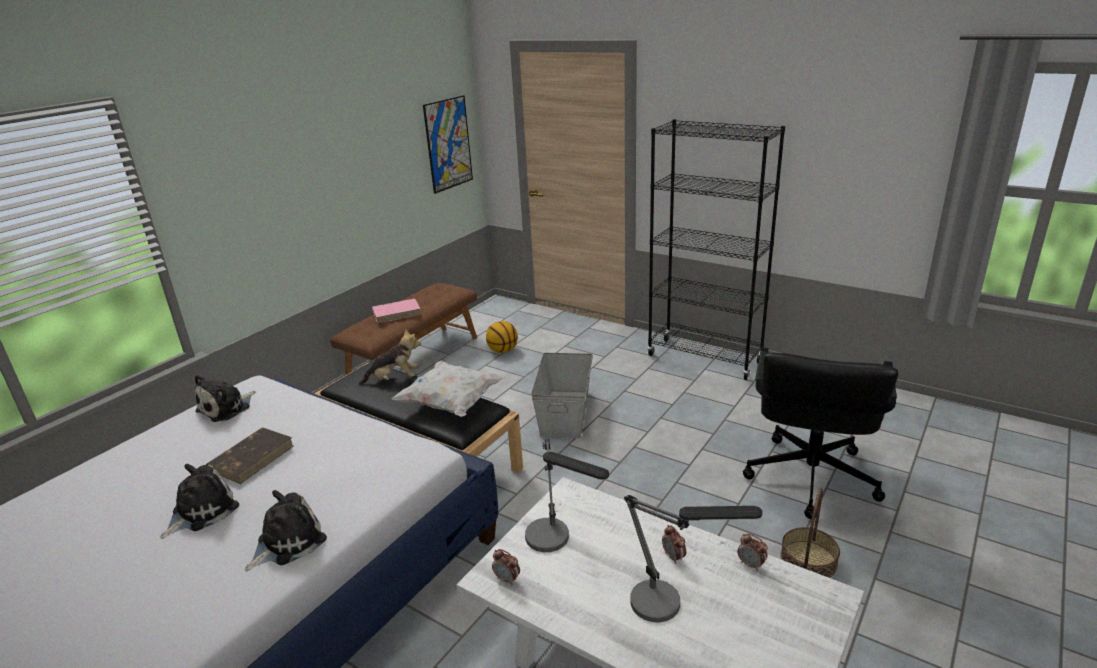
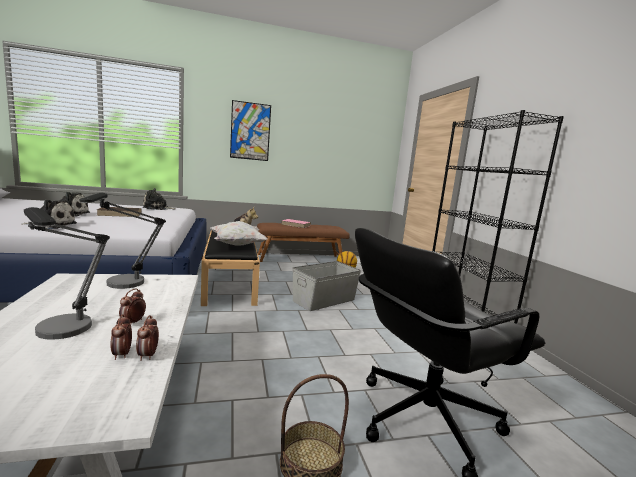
camera: 40 degrees right, 15 degrees down
(448, 144) = (371, 152): picture -> picture (250, 131)
(507, 579) = (68, 282): alarm clock -> alarm clock (122, 354)

